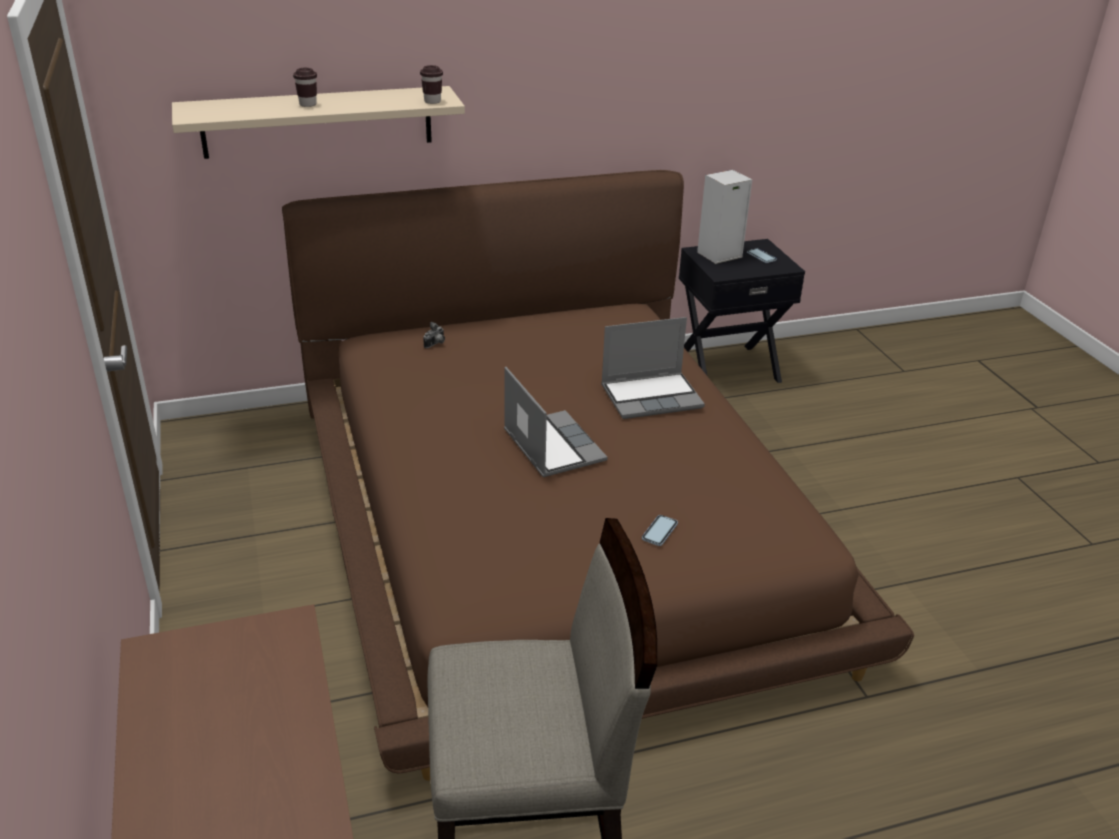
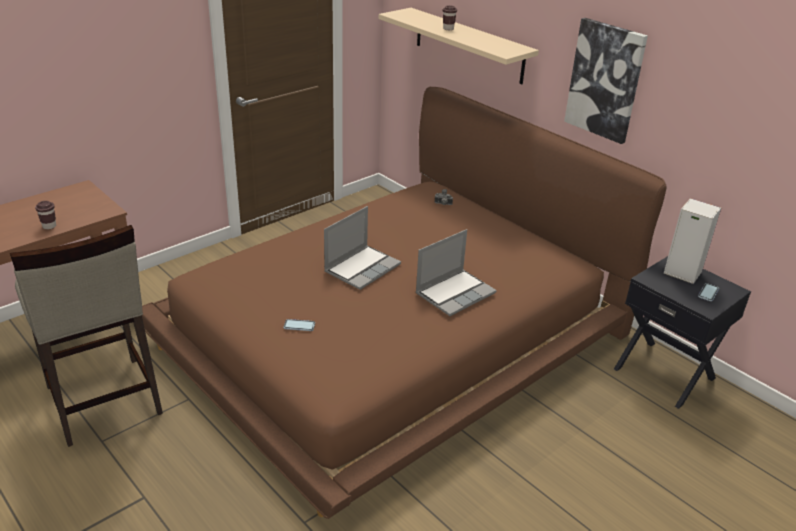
camera: 65 degrees right, 0 degrees up
(432, 101) = (499, 51): brown cup -> brown cup (49, 226)
(558, 89) = (605, 80): none -> picture
(652, 396) = (455, 293): laptop -> laptop turned 90 degrees counterclockwise

